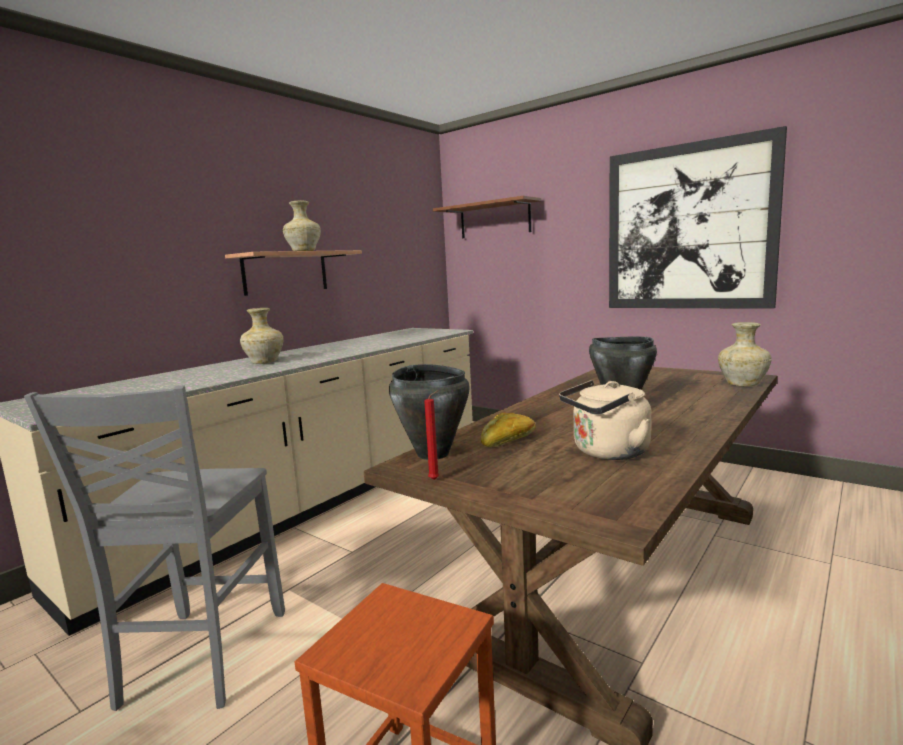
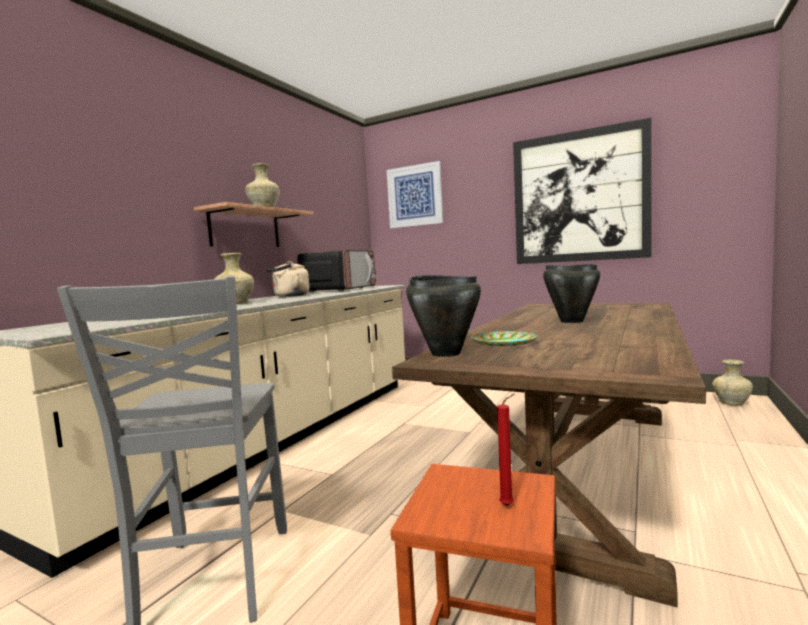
camera: 10 degrees left, 5 degrees down
(395, 336) = (340, 290): none -> microwave
(436, 480) = (468, 366): red candle -> red candle (509, 505)
(495, 219) = (415, 196): brown shelf -> picture
(509, 440) = (504, 343): bread -> plate
(607, 453) = (597, 343): beige kettle -> beige kettle (289, 296)
(743, 384) = (652, 307): beige vase -> beige vase (732, 403)

